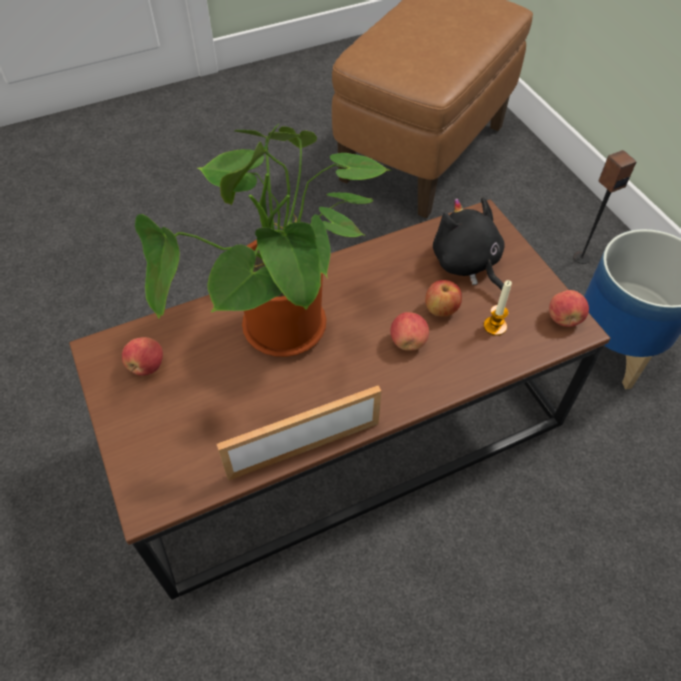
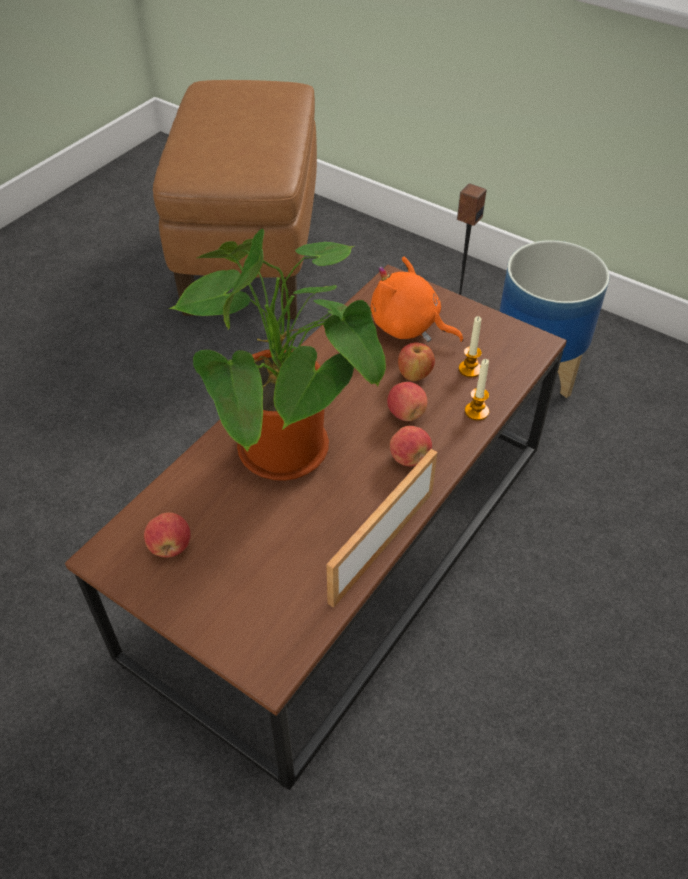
camera: 30 degrees left, 5 degrees down
(467, 264) = (409, 327): black plush toy -> orange plush toy
(472, 368) = (476, 411): none -> candle
(564, 319) = (521, 340): apple -> apple (409, 458)

